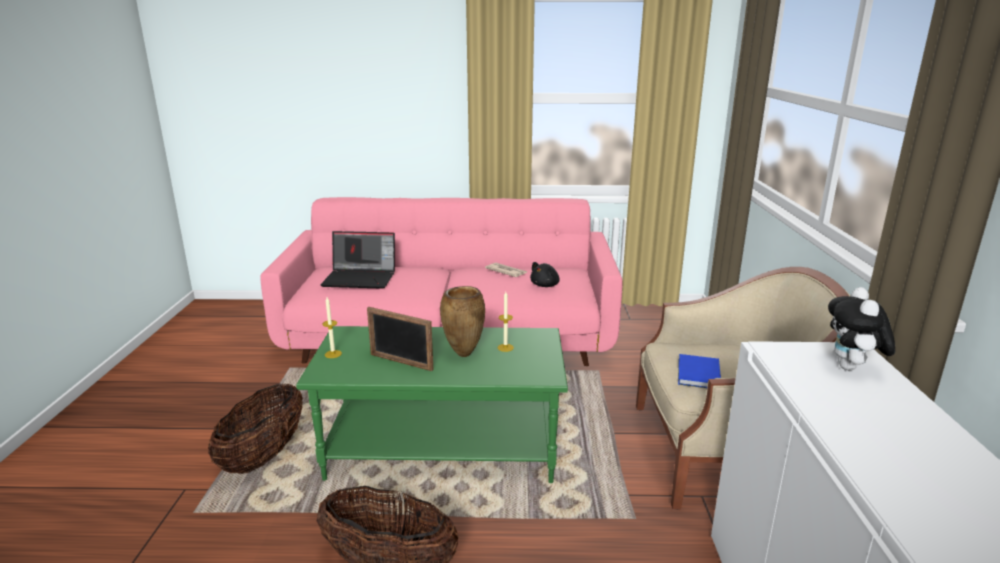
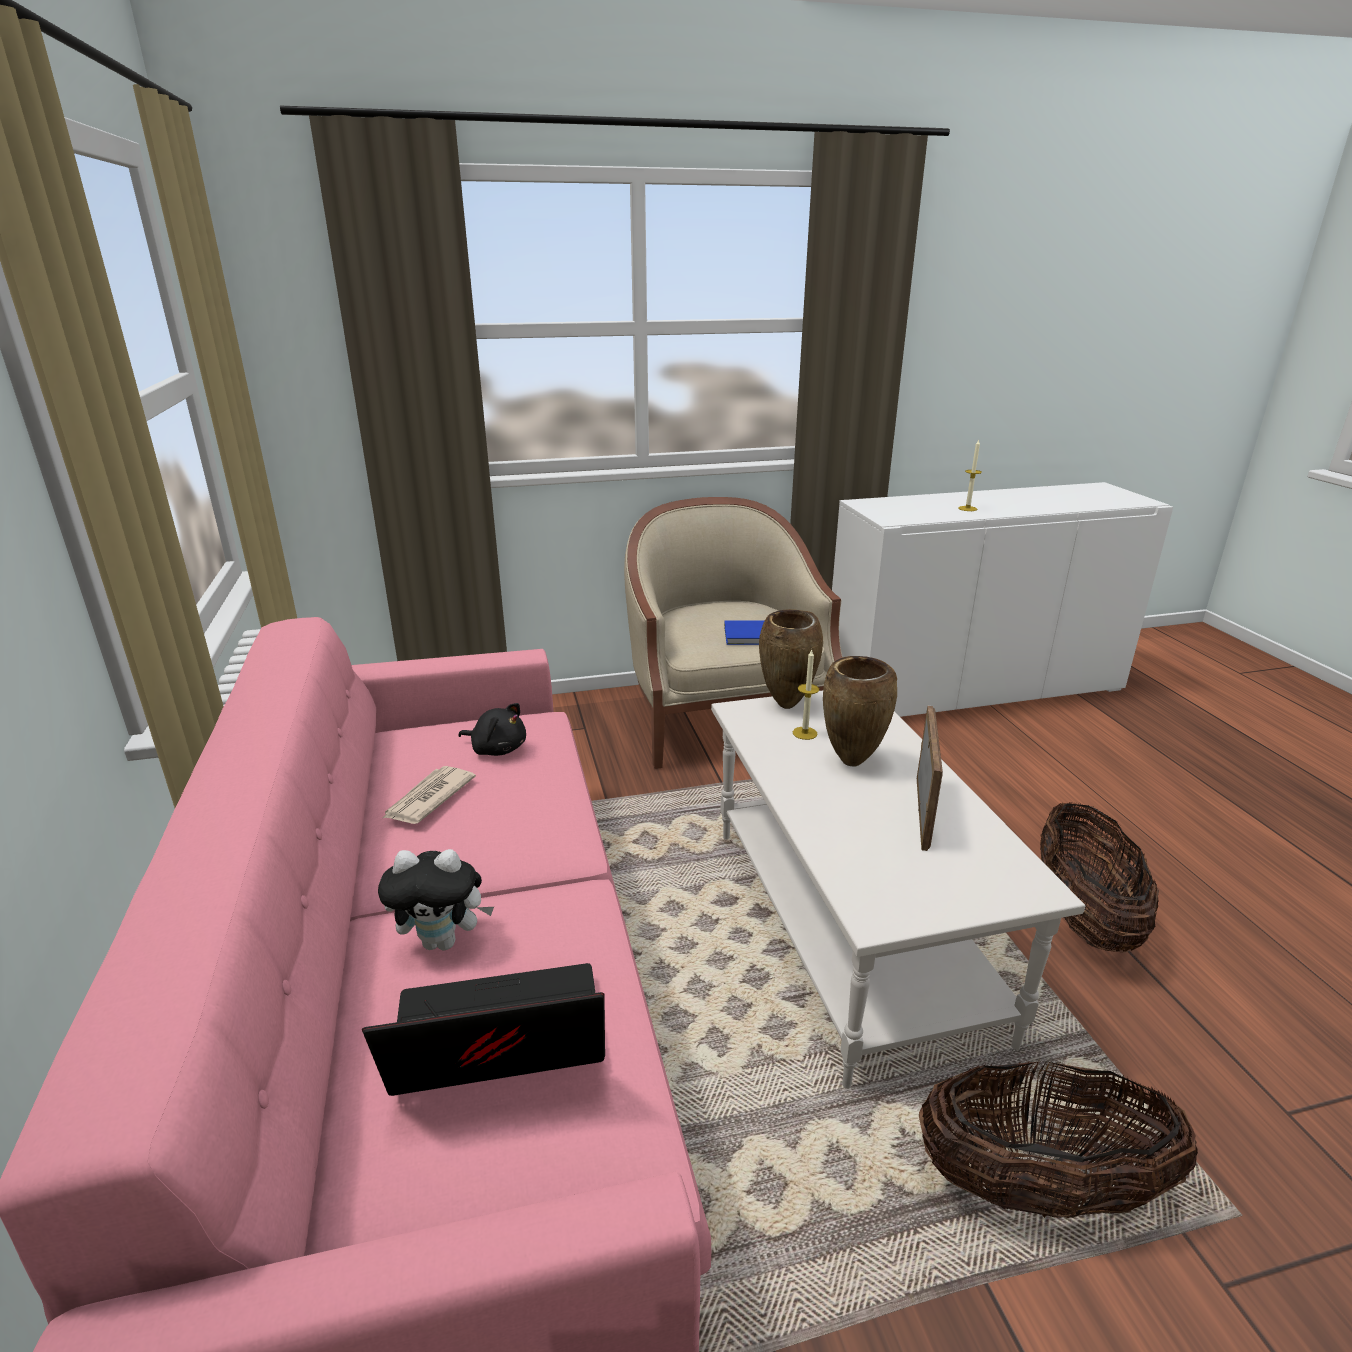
camera: 105 degrees left, 5 degrees up
(333, 354) = (963, 896): candle -> candle (967, 508)
(361, 278) = (495, 1045): laptop -> laptop turned 90 degrees counterclockwise
(444, 448) = (845, 927): green coffee table -> white coffee table
(544, 349) = (787, 706): none -> brown vase
(852, 368) = (895, 505): plush toy -> plush toy (444, 941)

